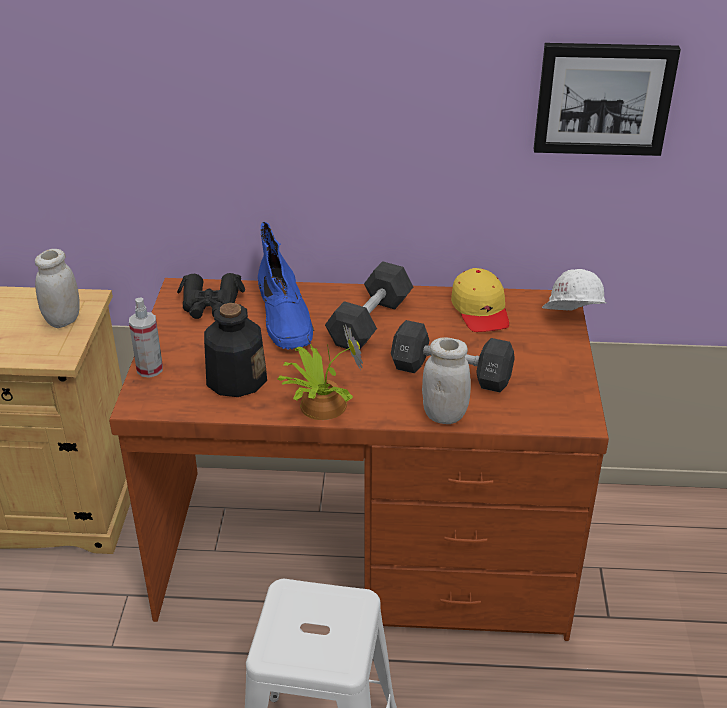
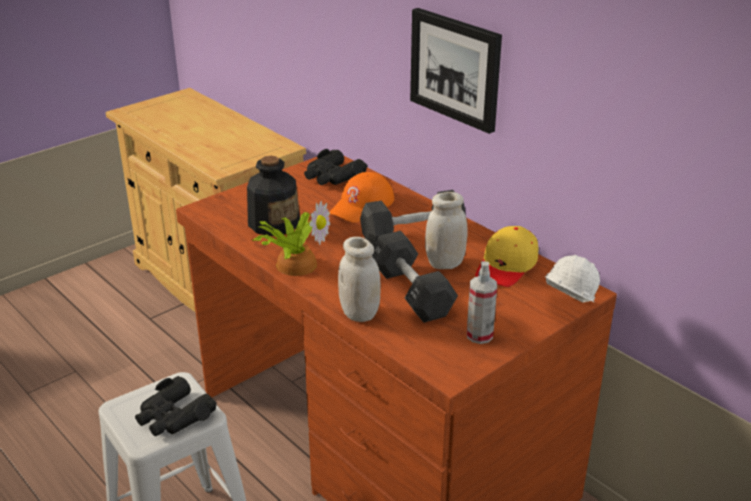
camera: 45 degrees right, 5 degrees down
(63, 320) = (253, 152): white jar -> white jar (445, 263)
(150, 369) = (238, 194): spray bottle -> spray bottle (479, 335)
(285, 319) = (362, 205): blue boot -> orange cap
(333, 623) = (174, 416): none -> black binoculars
(603, 98) = (655, 92): picture -> picture (456, 68)

